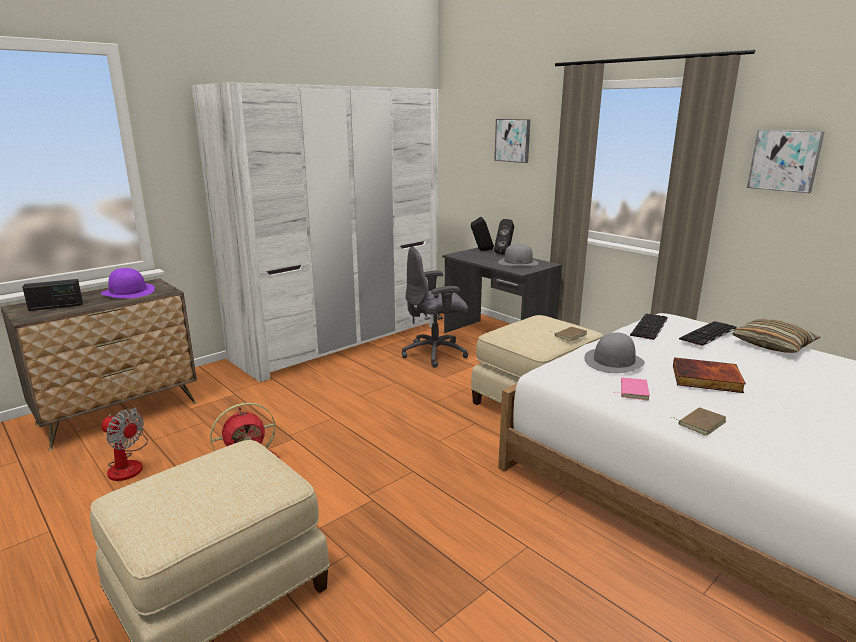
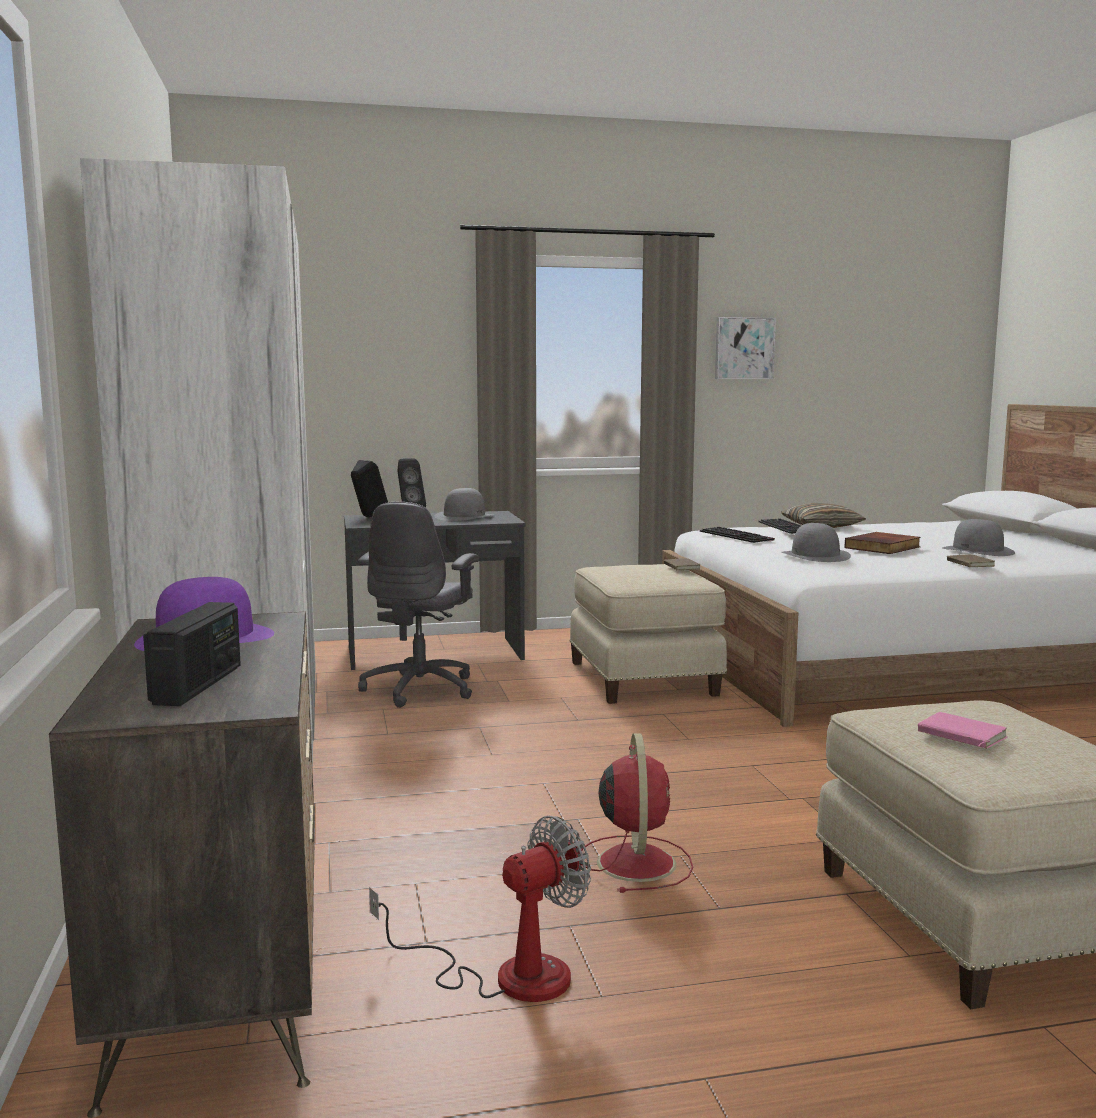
camera: 60 degrees left, 10 degrees down
(513, 140) = (372, 337): picture -> none
(632, 390) = (888, 564): pink book -> pink book (960, 735)
(788, 421) = (978, 551): none -> grey hat

